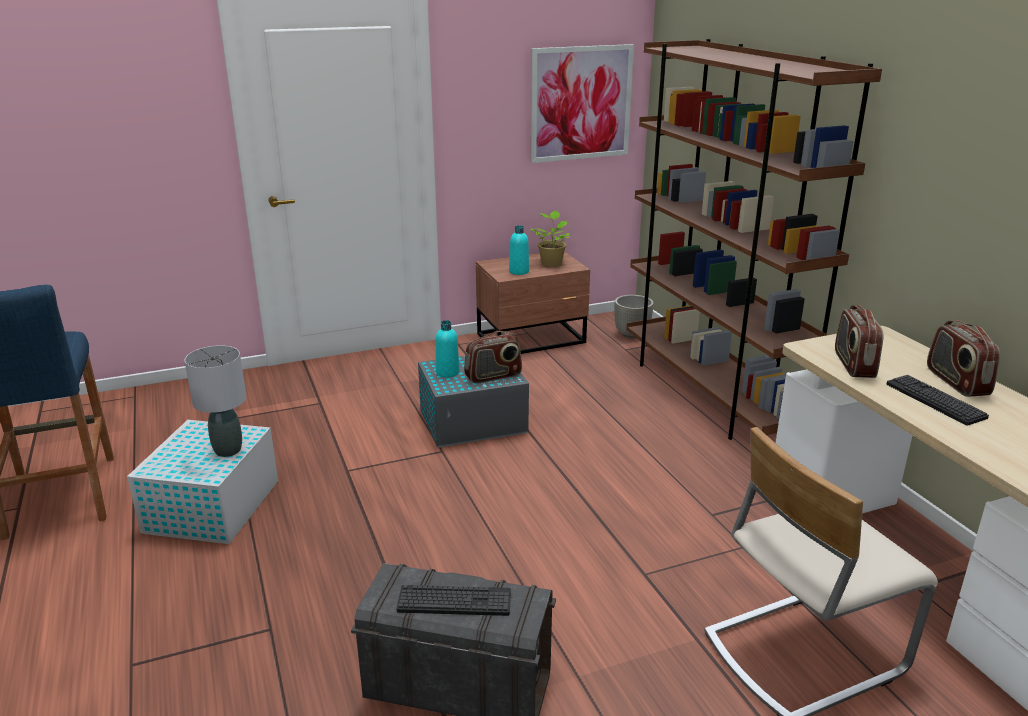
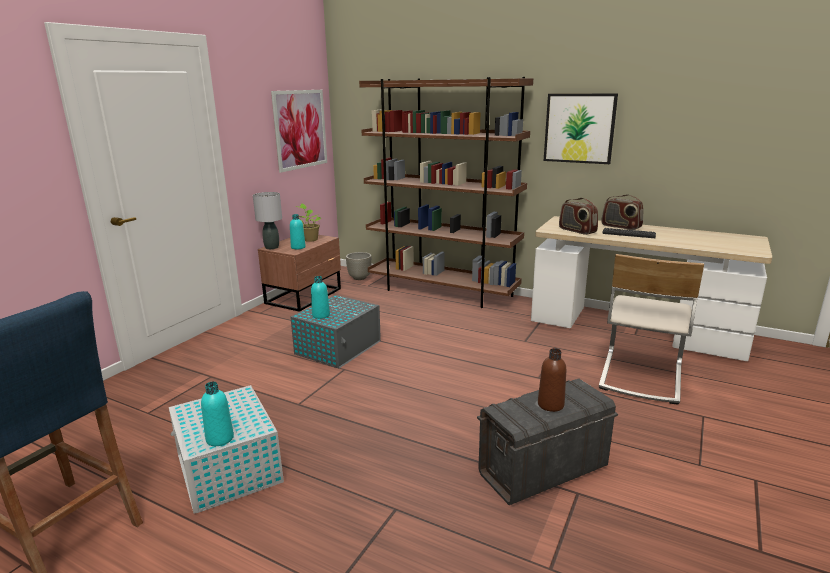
camera: 40 degrees left, 5 degrees down
(174, 470) = (220, 438): none -> turquoise bottle
(228, 450) = (243, 409): grey table lamp -> grey table lamp (271, 247)
(454, 601) = (550, 405): keyboard -> brown bottle
(493, 376) = (353, 308): radio -> none
(945, 175) = (579, 128): none -> picture

